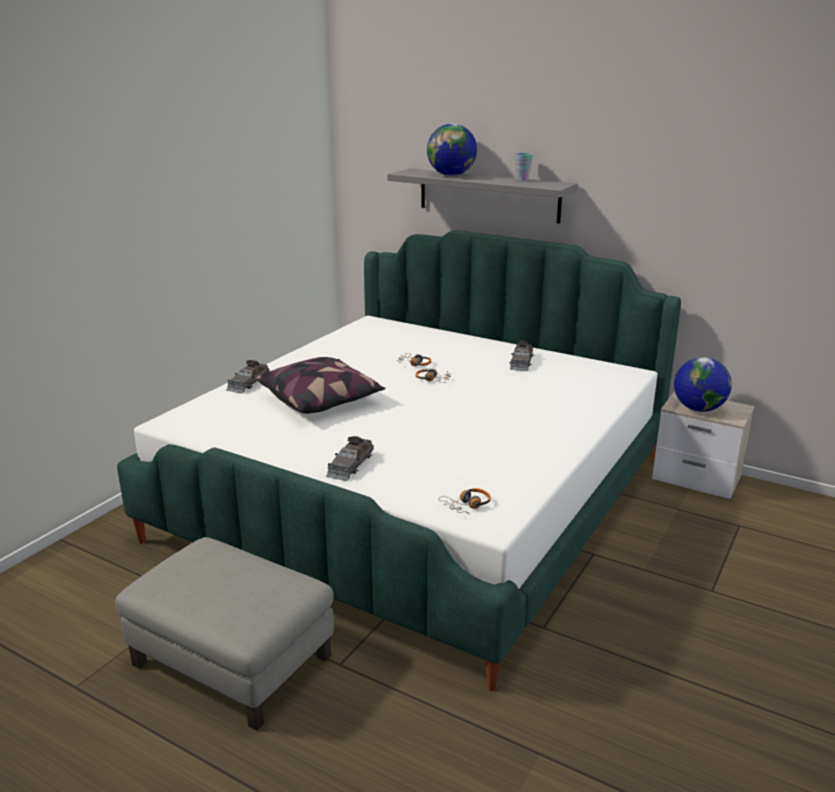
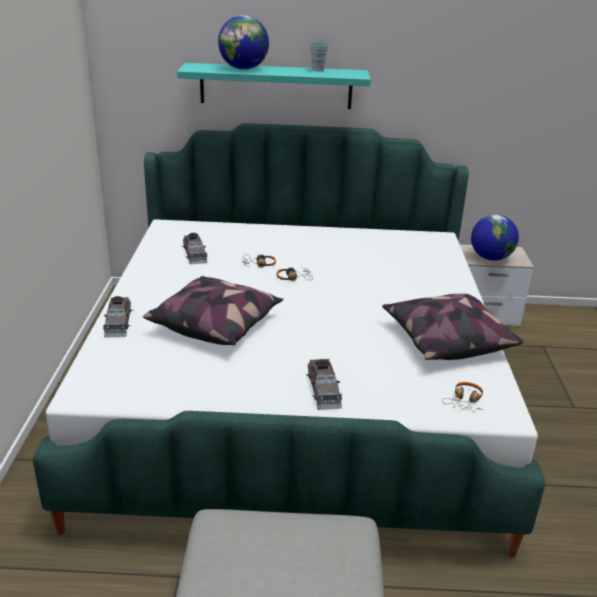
camera: 30 degrees left, 5 degrees up
(488, 195) = (276, 86): grey shelf -> turquoise shelf
(515, 457) = (446, 340): none -> pillow
(521, 362) = (346, 244): grey toy car -> grey toy car (195, 254)

